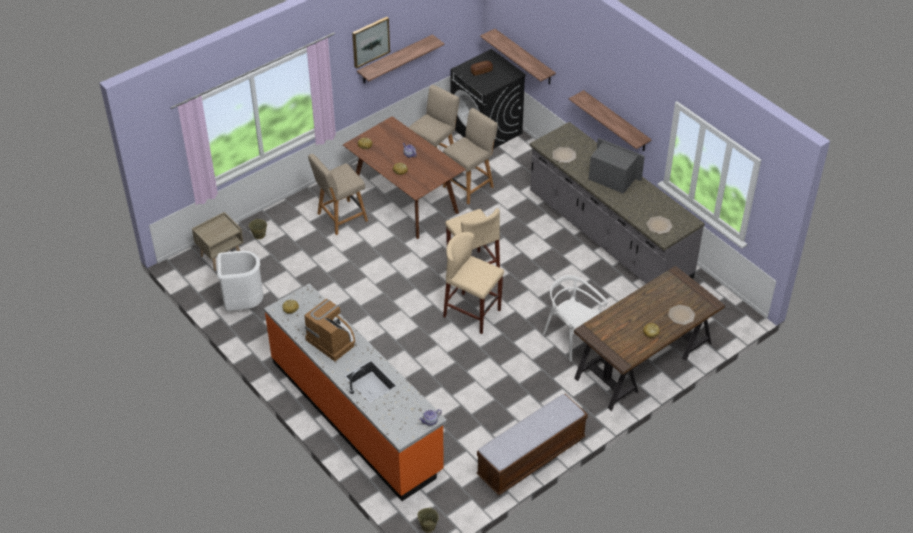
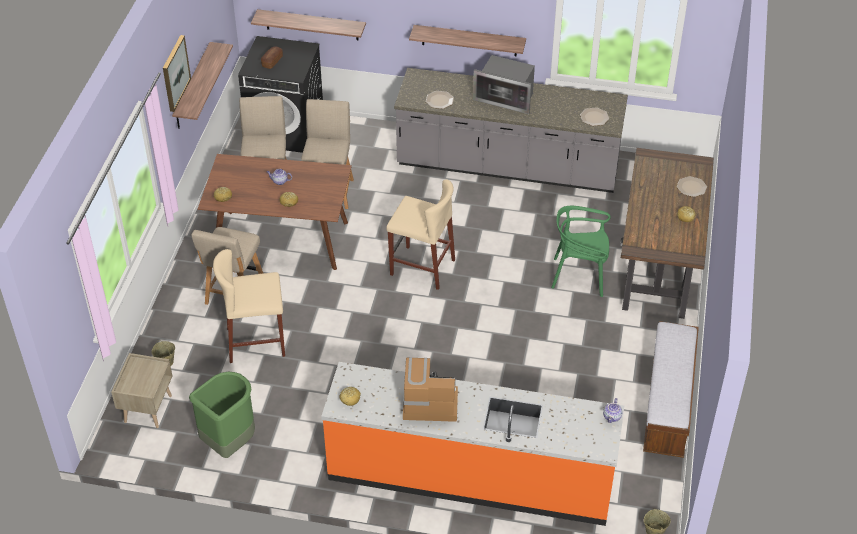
camera: 40 degrees left, 0 degrees up
(243, 304) = (229, 443): white trash can -> green trash can
(472, 313) = (467, 308): beige stool -> beige stool (256, 342)
(571, 338) = (579, 275): white chair -> green chair
(612, 178) = (506, 98): microwave -> microwave turned 150 degrees counterclockwise

